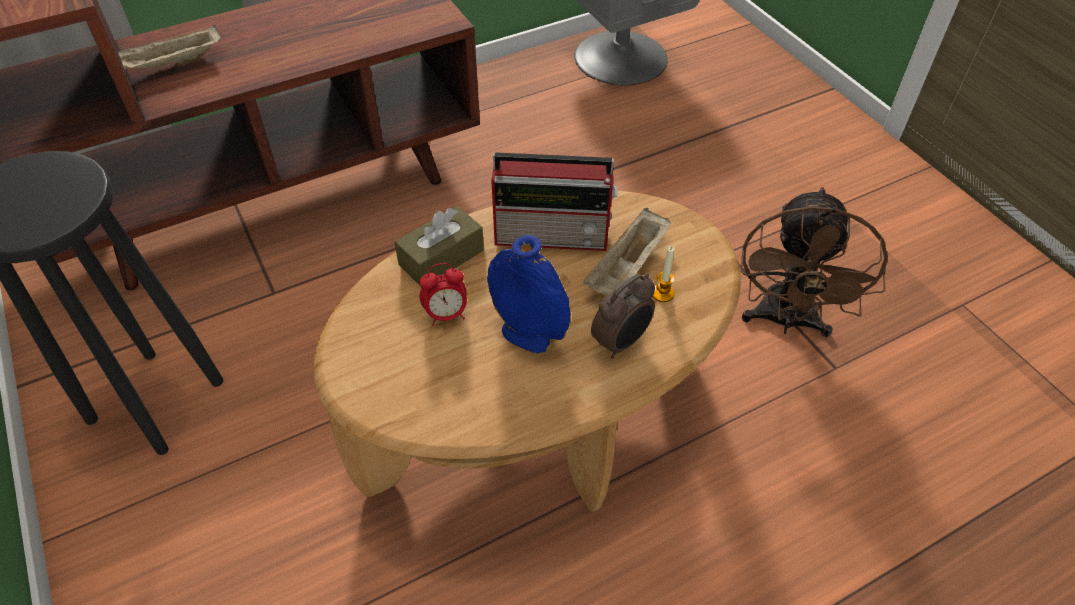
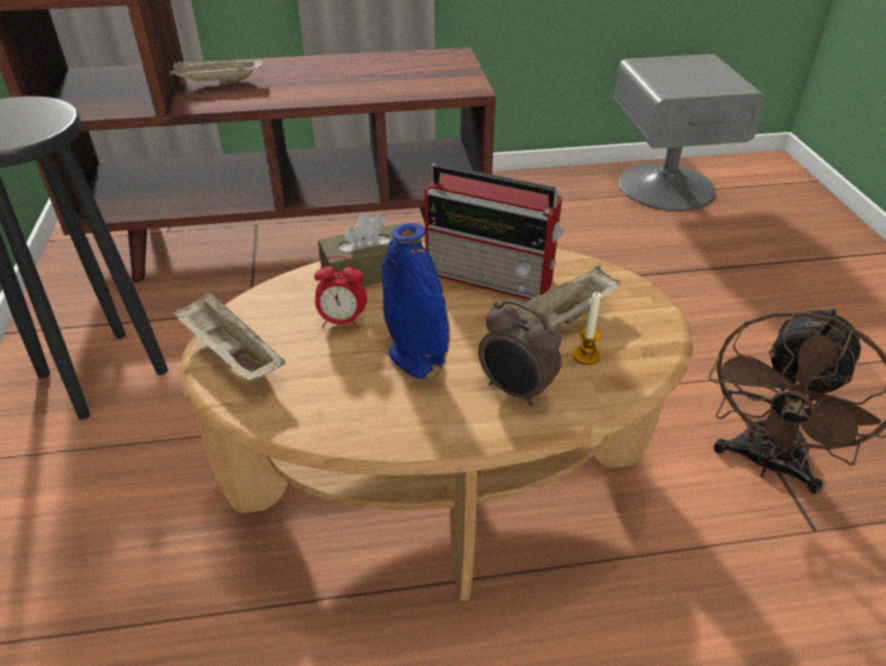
camera: 20 degrees right, 10 degrees down
(364, 375) = (230, 355): none -> beige tray
(621, 342) = (515, 391): alarm clock -> alarm clock turned 60 degrees clockwise

